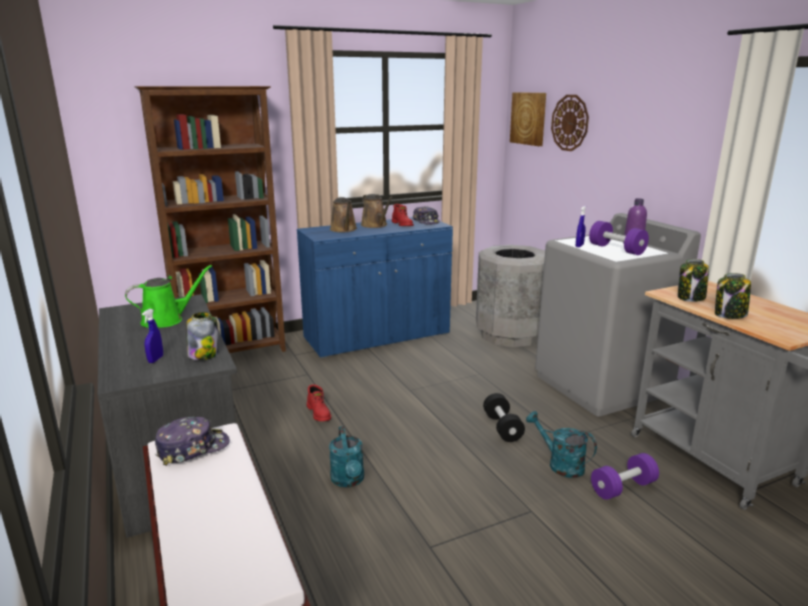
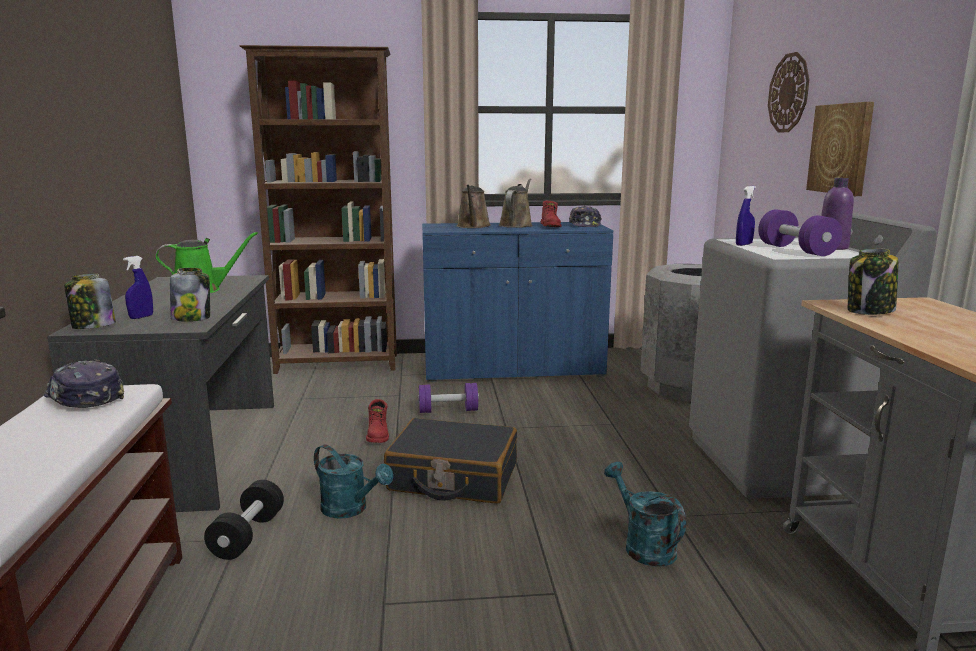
camera: 20 degrees right, 5 degrees down
(193, 448) = (84, 398): cap -> cap turned 135 degrees counterclockwise
(348, 481) = (350, 509): turquoise watering can -> turquoise watering can turned 60 degrees counterclockwise
(375, 225) = (516, 225): brown watering can -> brown watering can turned 150 degrees counterclockwise
(403, 439) = (453, 477): none -> black suitcase
(502, 427) = (594, 487): black dumbbell -> black dumbbell (247, 535)
(529, 118) = (746, 96): picture -> picture (841, 149)
(623, 488) = (719, 594): purple dumbbell -> purple dumbbell (448, 410)
(729, 315) = (912, 333): jar -> jar (93, 326)

